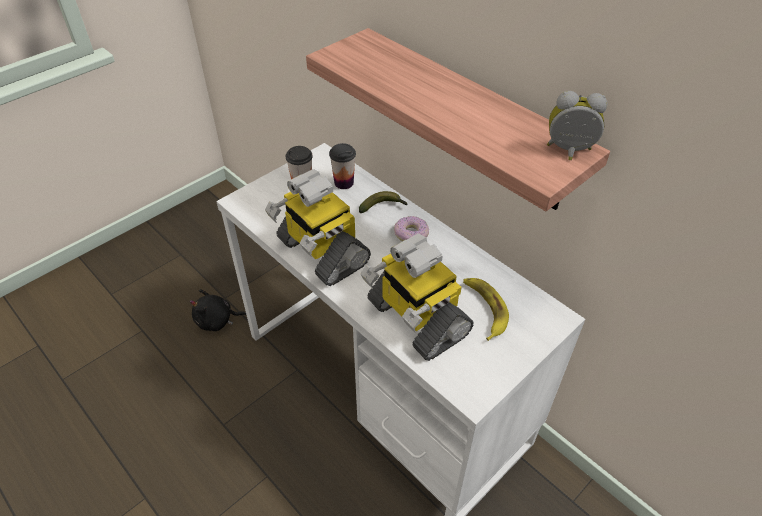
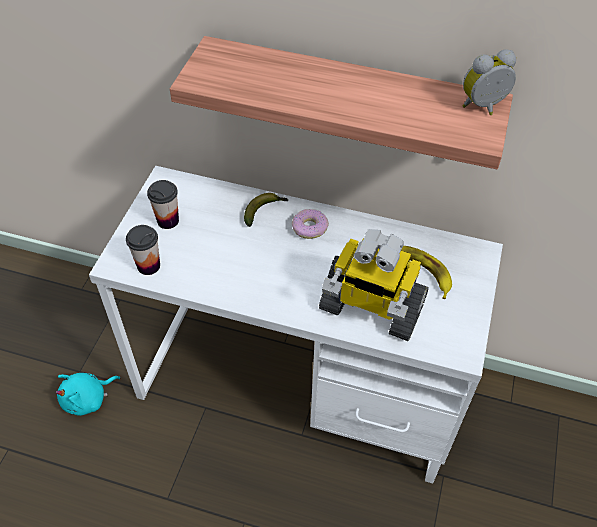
camera: 30 degrees left, 5 degrees up
(217, 321) = (88, 399): black plush toy -> turquoise plush toy
(321, 252) = (239, 282): toy robot -> none
(344, 183) = (208, 201): cup -> cup (148, 266)

